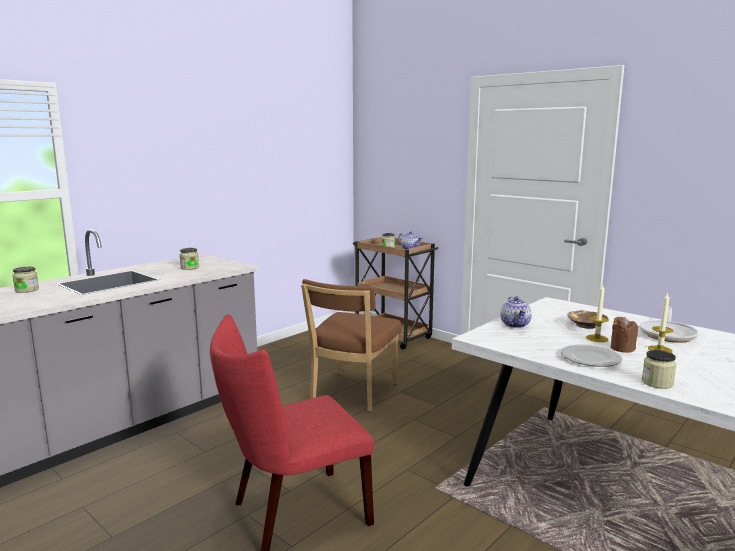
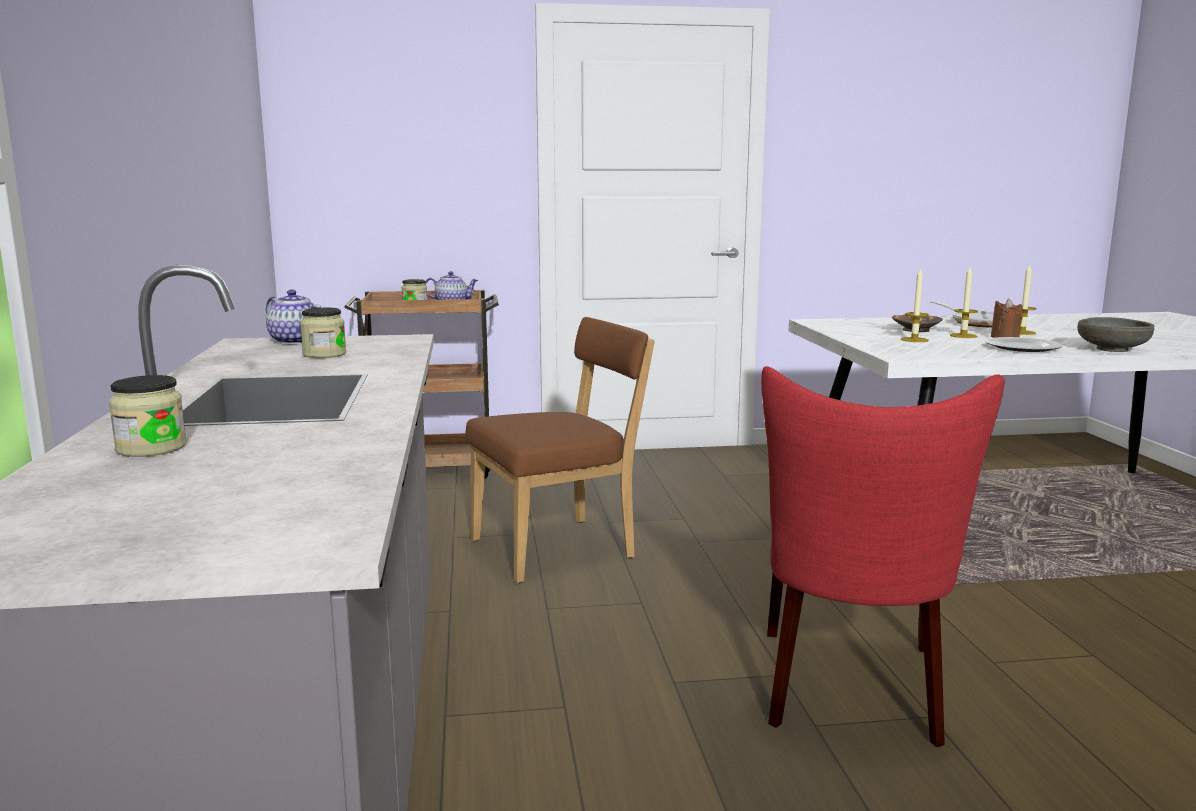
camera: 50 degrees left, 0 degrees up
(352, 393) = (560, 548): brown chair -> brown chair turned 90 degrees counterclockwise
(515, 325) = (877, 341): teapot -> teapot (296, 341)
(545, 331) = (914, 340): none -> candle
(657, 383) = (1112, 349): jar -> grey bowl

